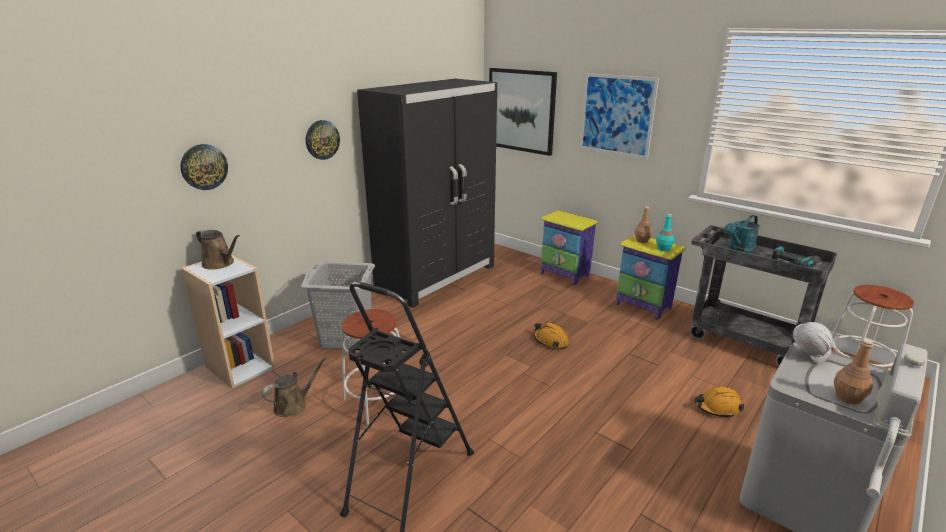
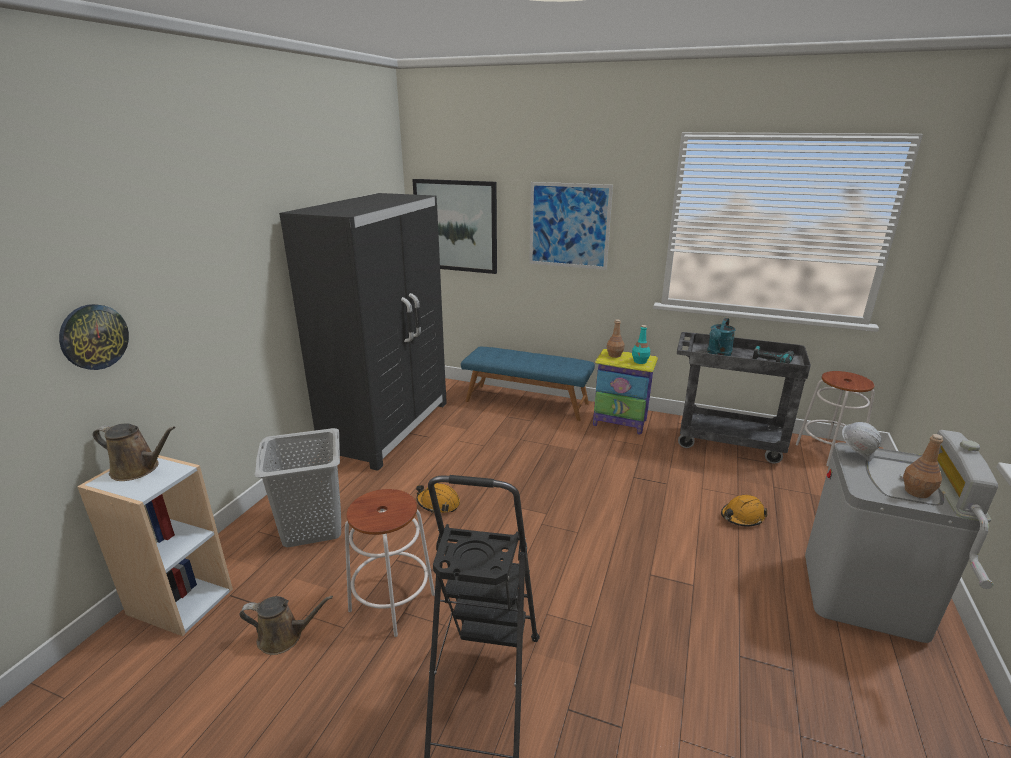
camera: 20 degrees left, 0 degrees up
(293, 405) = (284, 637): brown watering can -> brown watering can turned 60 degrees clockwise
(322, 139) = (243, 280): wall clock -> none
(551, 341) = (551, 479): orange hard hat -> orange hard hat (438, 503)
(565, 275) = (527, 402): nightstand -> blue bench

